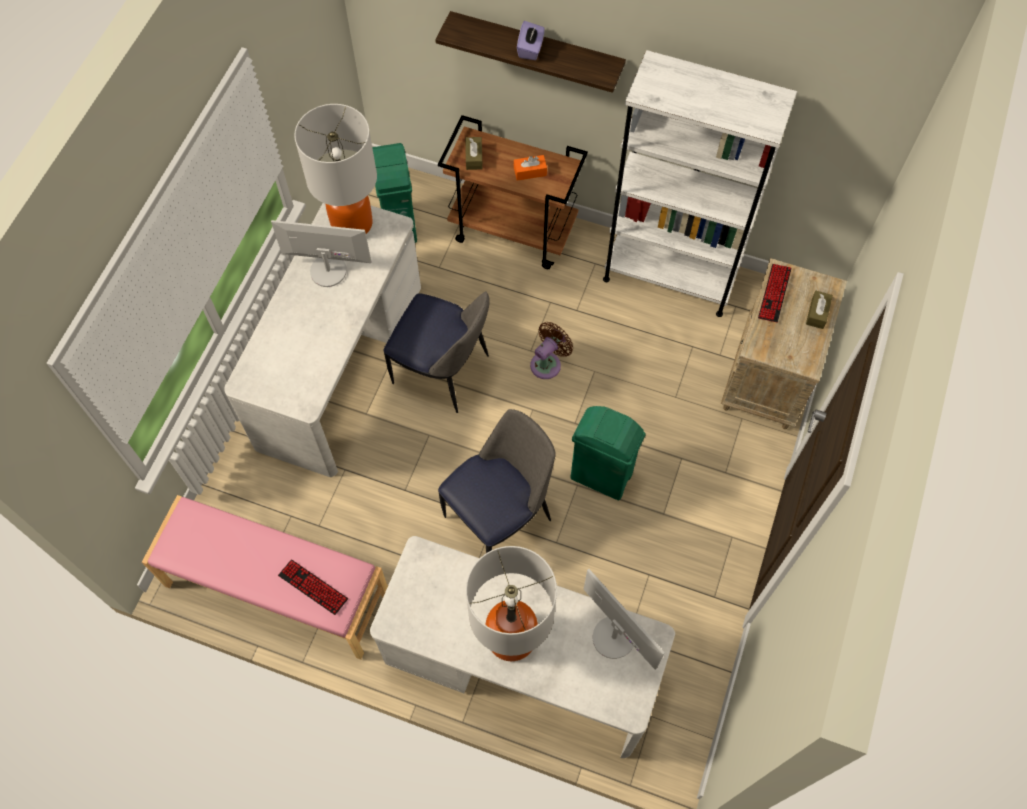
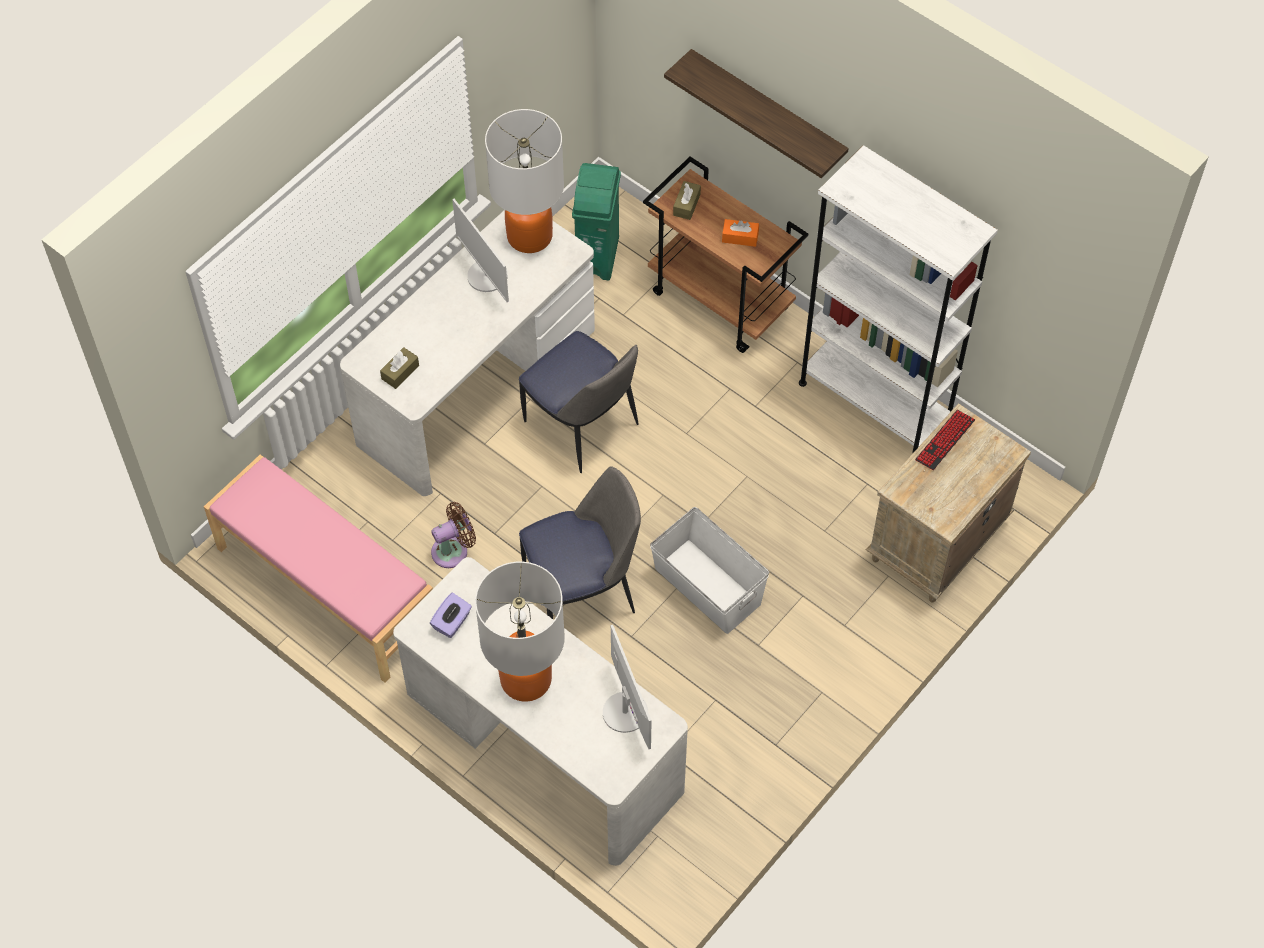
camera: 20 degrees right, 5 degrees down
(313, 587) = (358, 582): keyboard -> none
(328, 270) = (487, 276): monitor -> monitor turned 150 degrees counterclockwise
(530, 49) = (755, 110): purple tissue box -> purple tissue box (452, 622)
(548, 363) = (700, 452): brown fan -> brown fan (453, 550)
(601, 477) = (707, 587): green trash can -> white storage box
(817, 313) = (982, 474): brown tissue box -> brown tissue box (400, 372)

